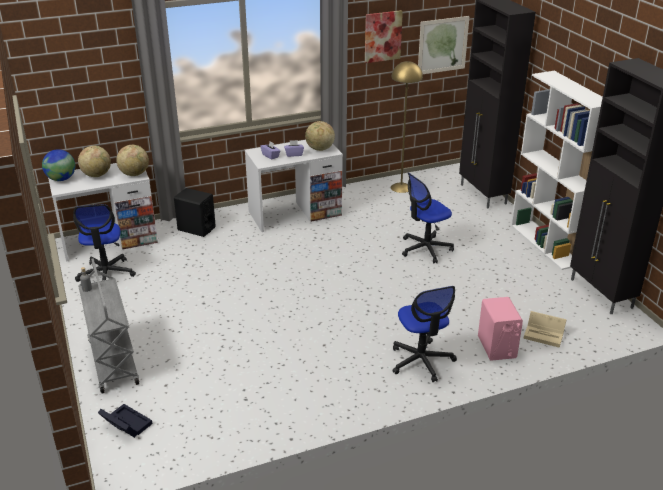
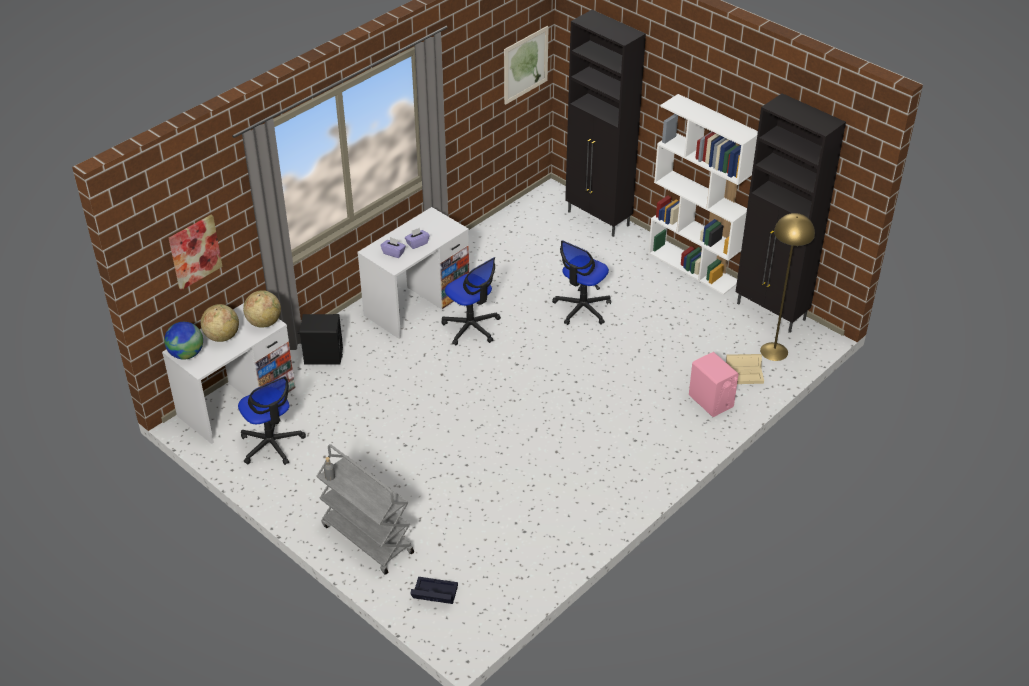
camera: 25 degrees left, 10 degrees up
(320, 149) = (439, 228): globe -> none
(382, 36) = (470, 78): picture -> picture (195, 251)
(401, 187) = (508, 233): yellow floor lamp -> yellow floor lamp (774, 351)
(421, 361) = (654, 438): office chair -> office chair (471, 327)

